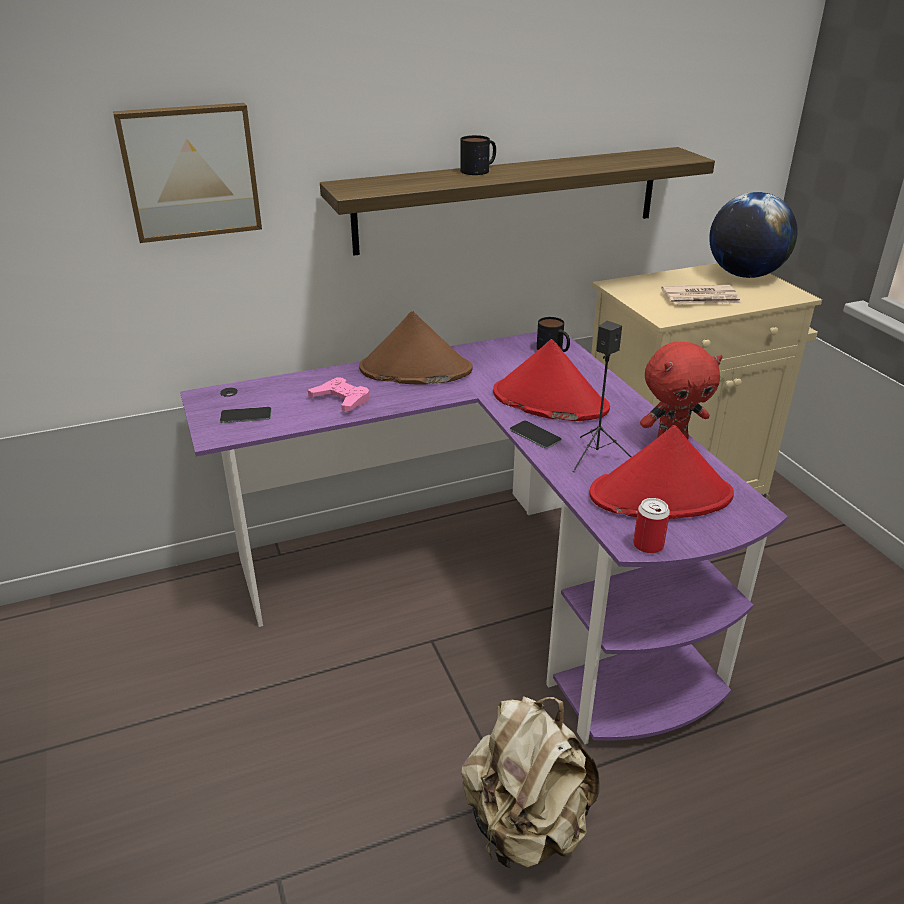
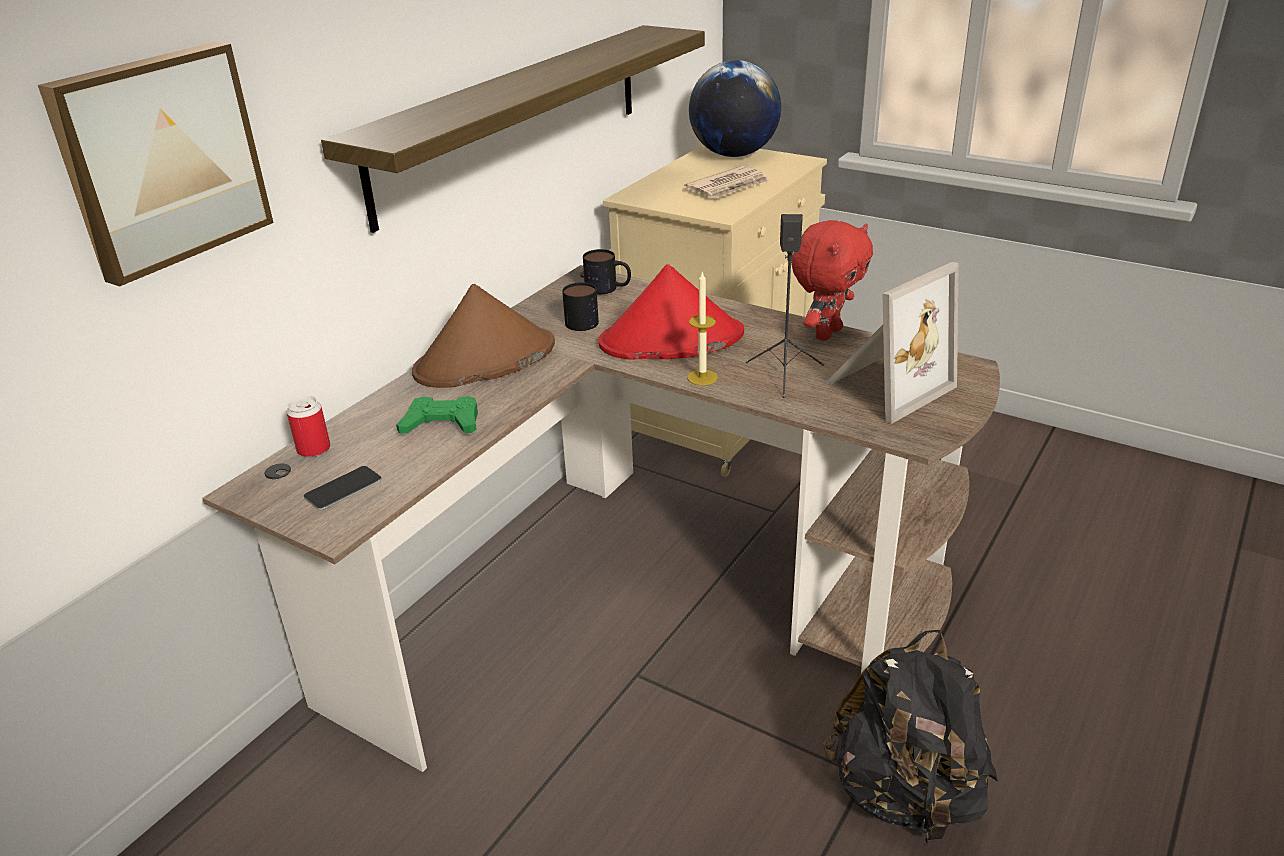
camera: 35 degrees left, 0 degrees up
(341, 400) = (442, 423): pink game controller -> green game controller
(479, 170) = (492, 86): mug -> mug (584, 319)
(487, 587) = (638, 590): purple desk -> brown desk
(525, 826) = (905, 795): beige backpack -> black backpack
(535, 435) = (702, 377): phone -> candle
(648, 545) = (932, 434): can -> can (314, 449)
(661, 496) = (884, 386): red hat -> picture frame

